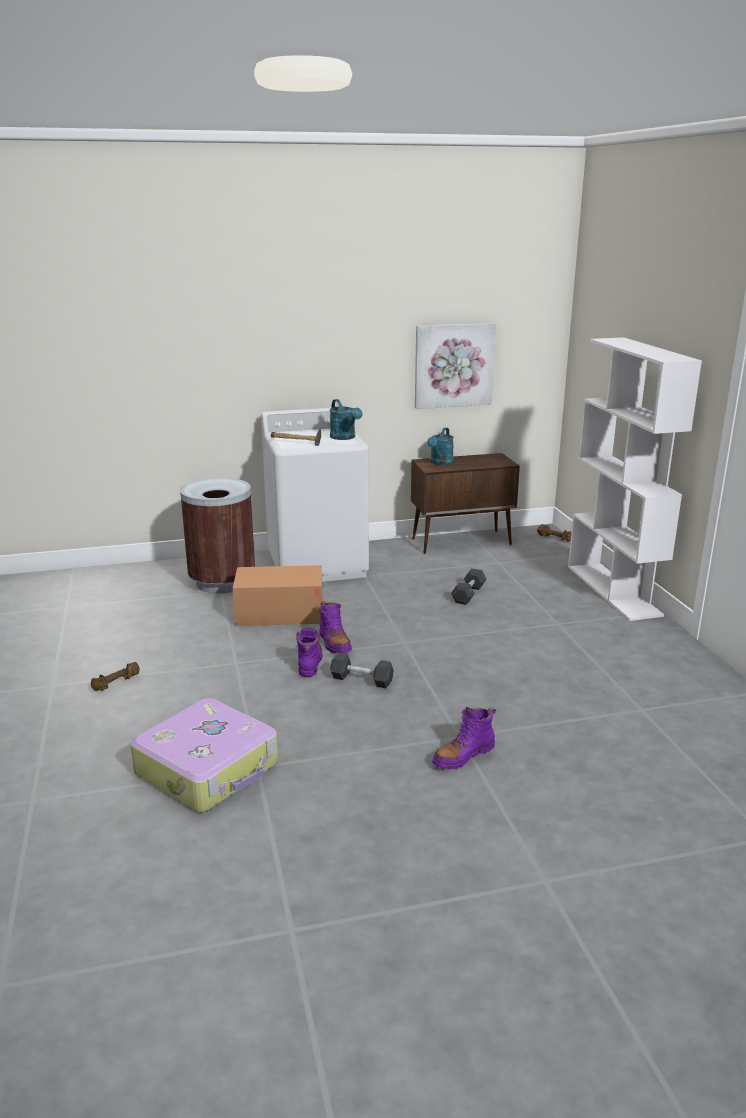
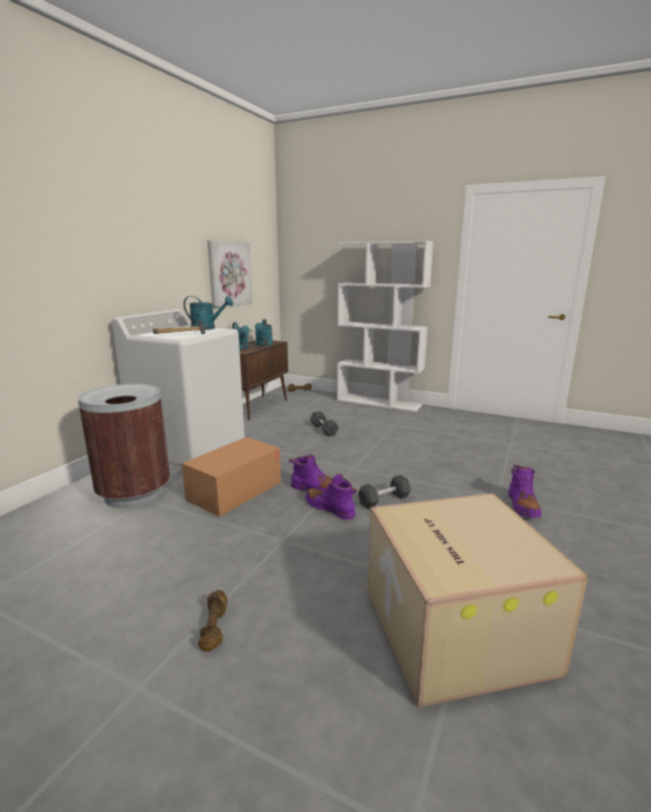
camera: 50 degrees left, 5 degrees down
(209, 768) = (452, 627): suitcase -> cardboard box
(478, 463) = (263, 345): none -> turquoise watering can

